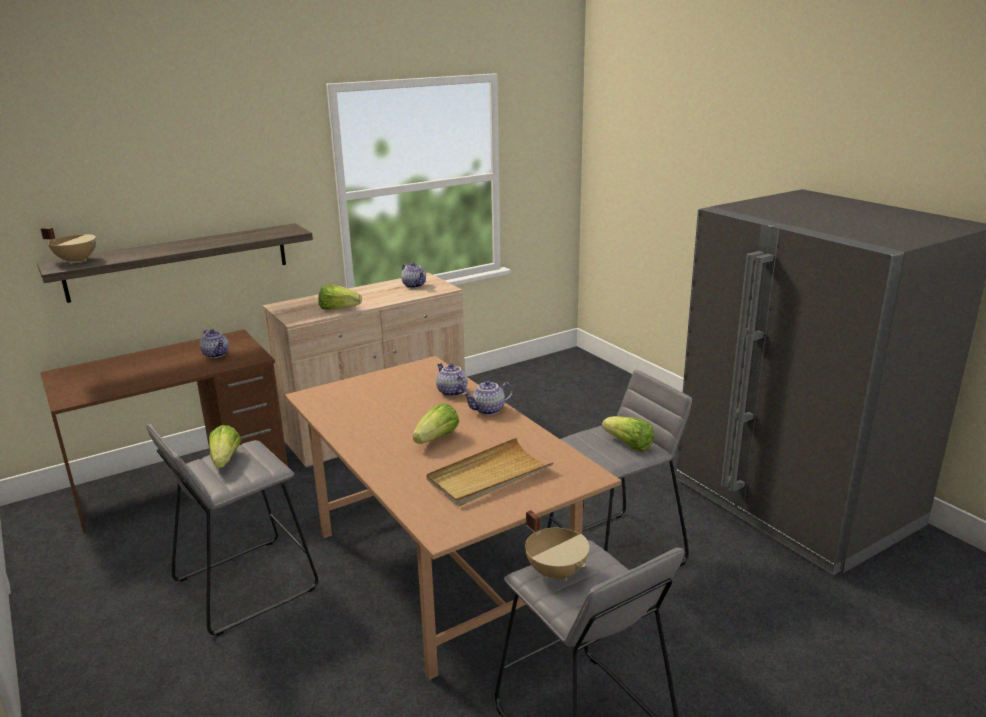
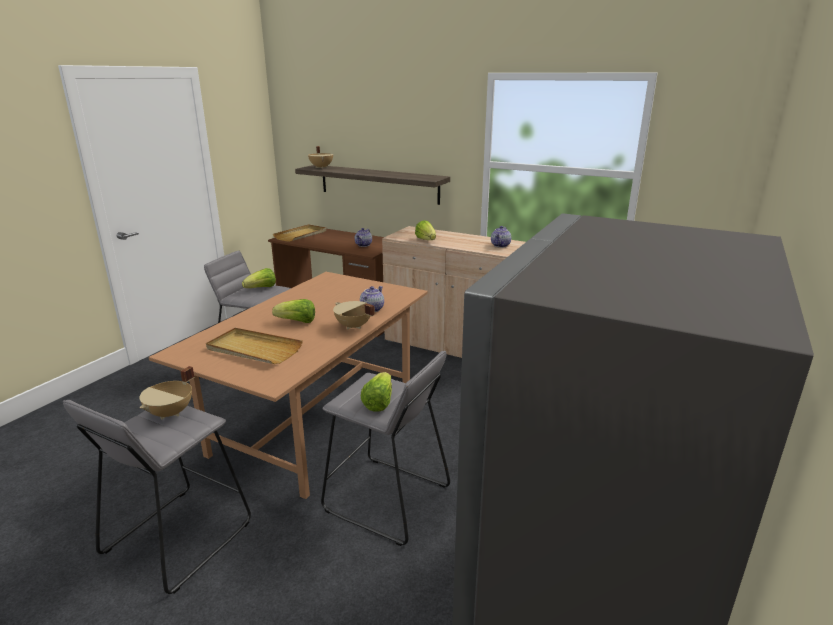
camera: 60 degrees right, 0 degrees up
(81, 384) = (301, 235): none -> beige tray
(488, 410) = (353, 326): teapot -> beige cooking pot

